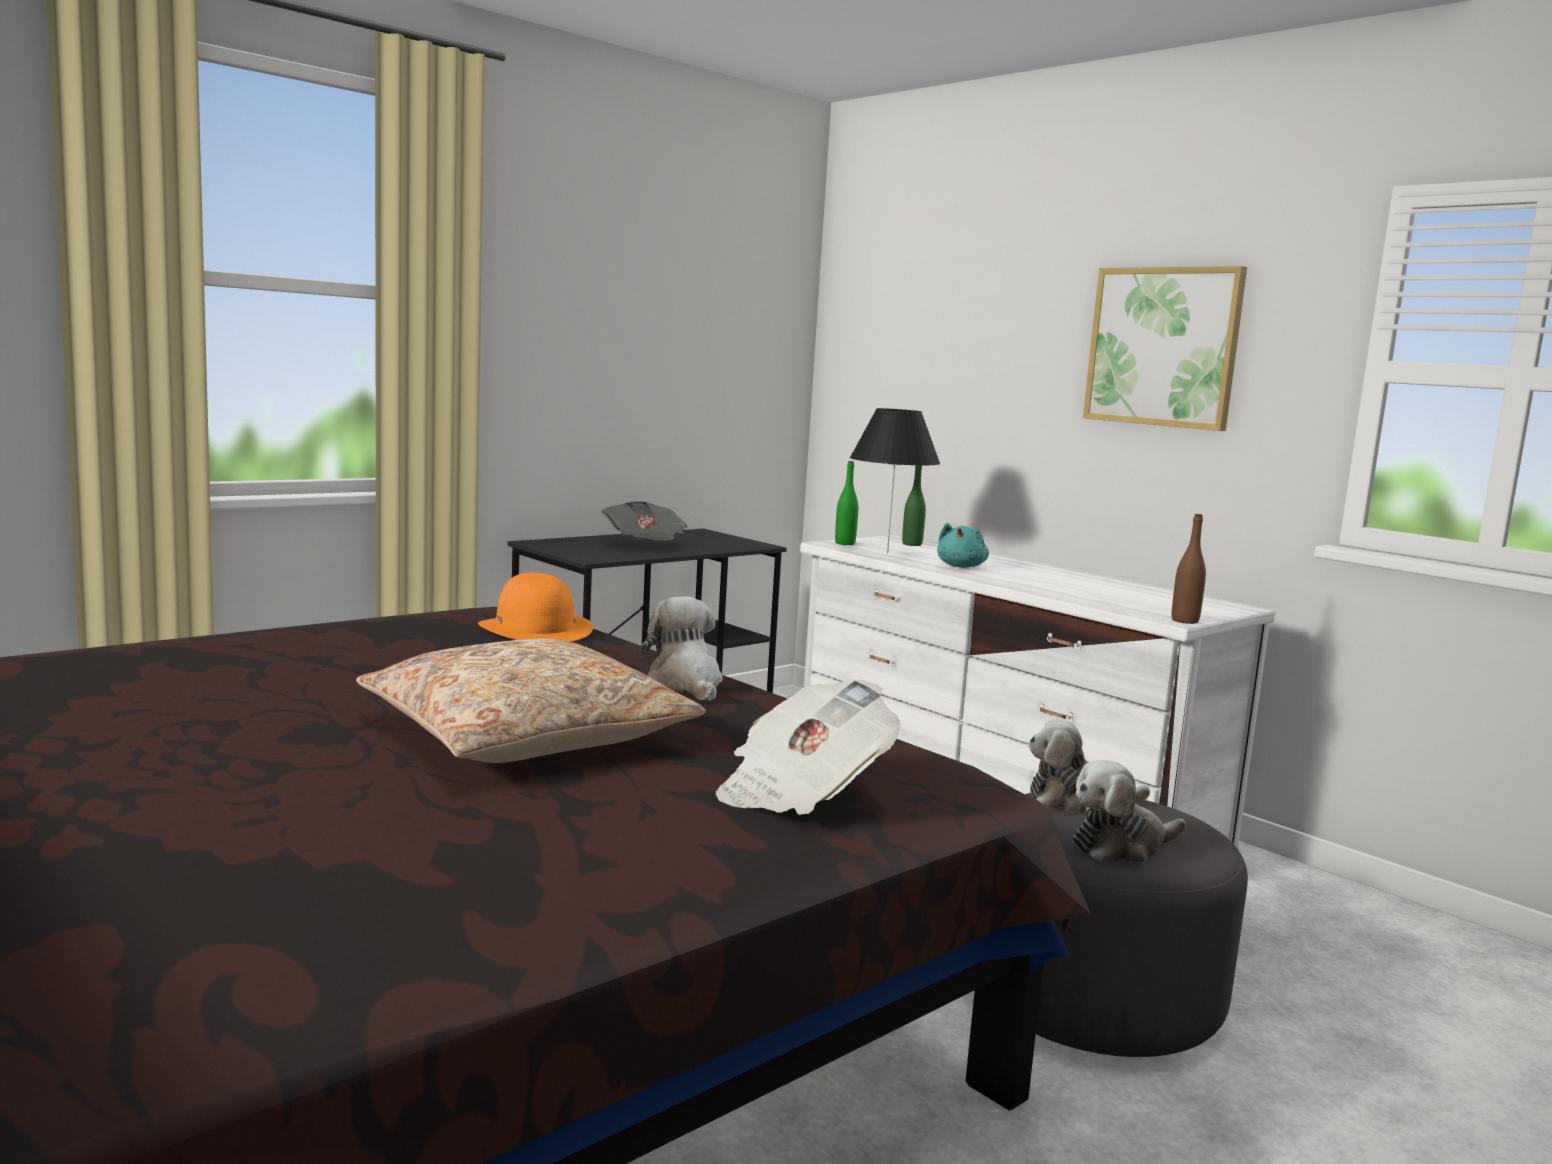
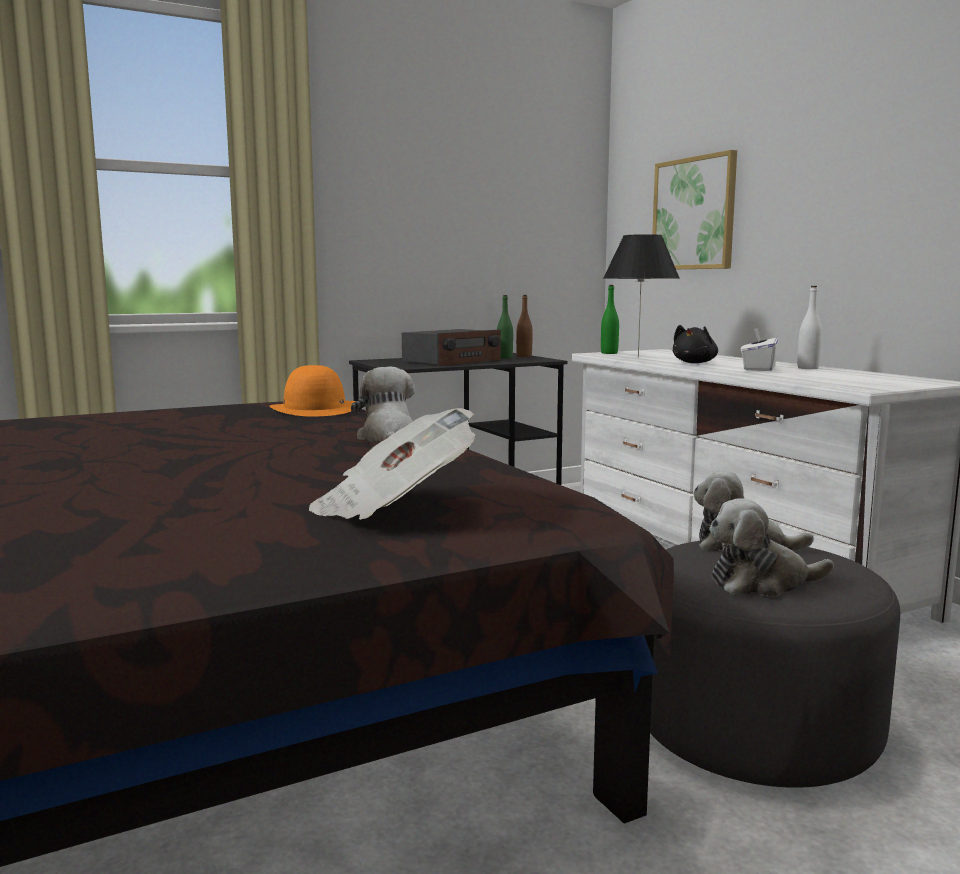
camera: 15 degrees right, 0 degrees up
(526, 735) = (211, 467): beige pillow -> none
(646, 546) = (452, 361): newspaper -> radio
(912, 544) = (668, 353): green bottle -> green bottle (504, 357)
(961, 567) = (695, 363): turquoise plush toy -> black plush toy
(1039, 580) = (758, 369): none -> white tissue box
(1089, 579) = (807, 368): none -> white bottle
(1163, 347) = (877, 157): picture -> picture (694, 214)
(1185, 621) = (874, 389): brown bottle -> brown bottle (524, 356)

